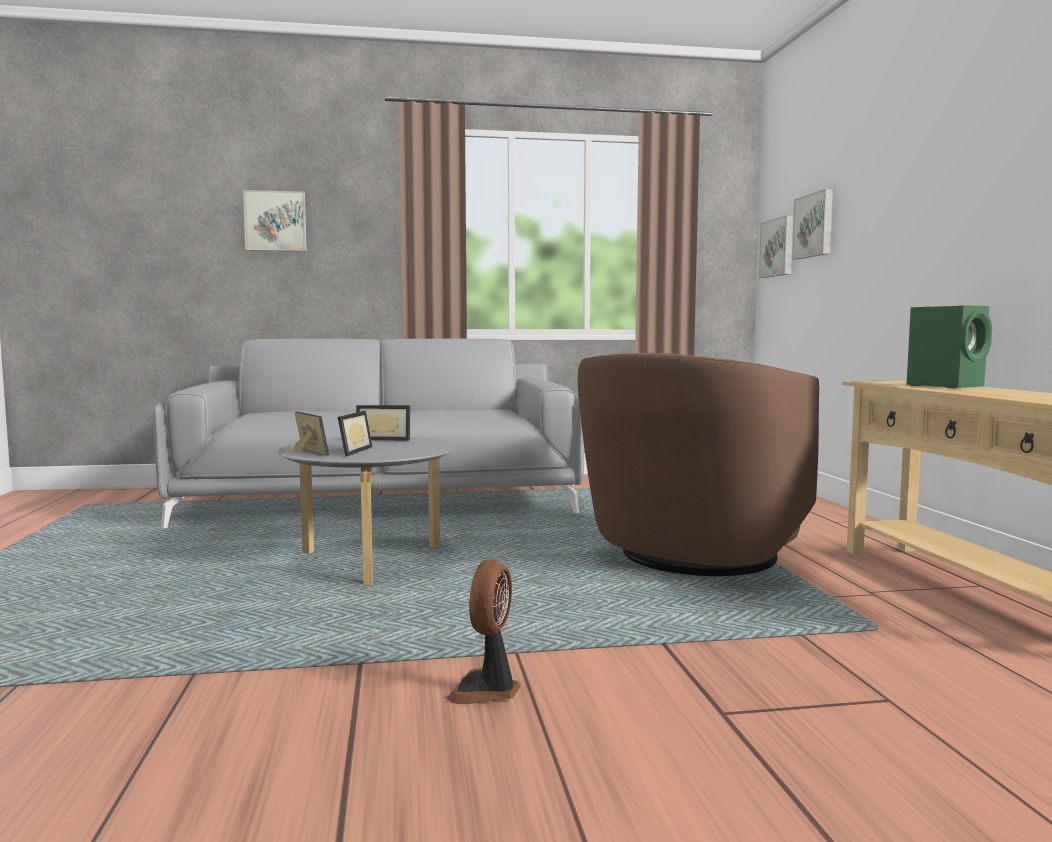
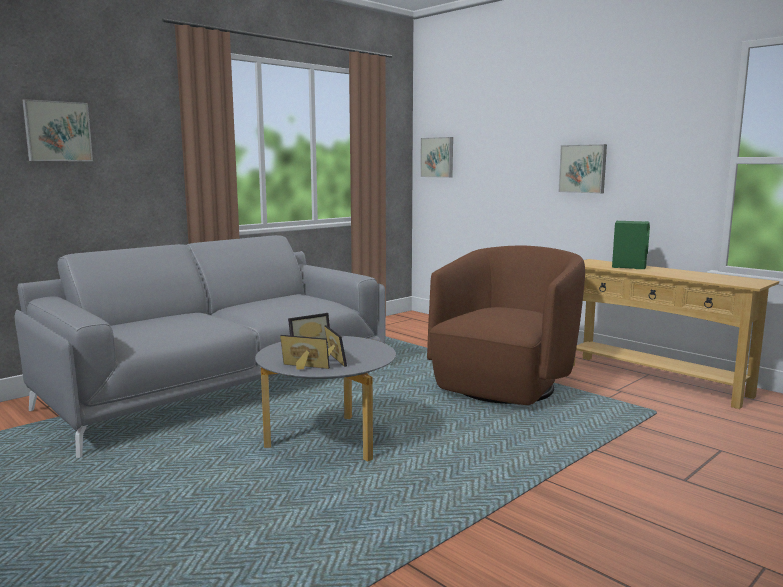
camera: 35 degrees left, 5 degrees up
(487, 690) = (577, 507): fan -> none
(695, 555) = (504, 386): brown armchair -> brown armchair turned 150 degrees counterclockwise
(815, 225) = (476, 147): picture -> picture (583, 168)

